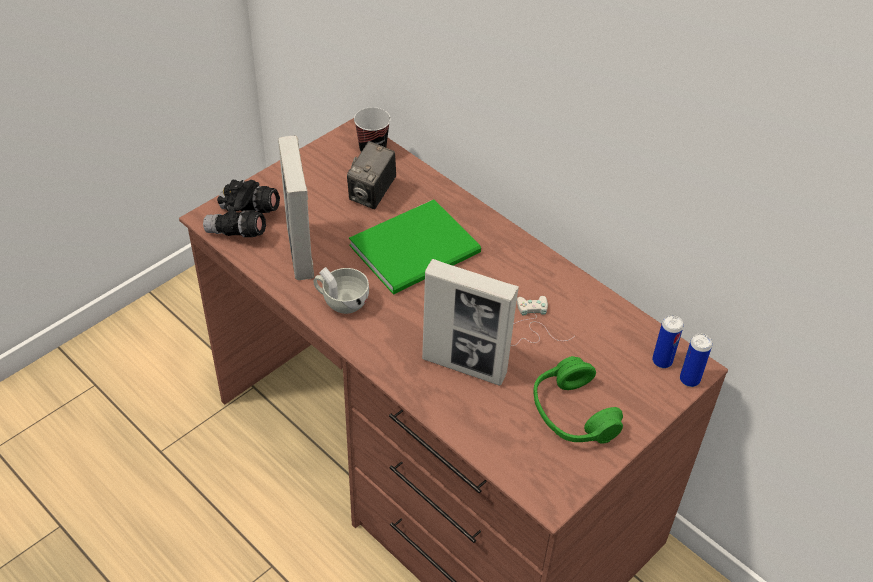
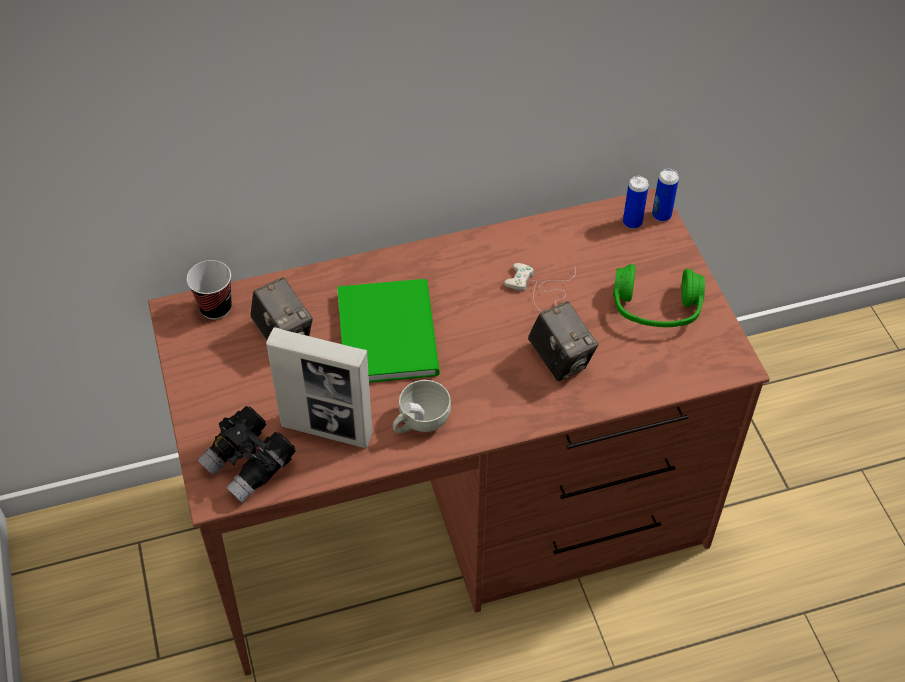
camera: 60 degrees left, 5 degrees up
(464, 366) = (560, 359): picture frame -> camera

